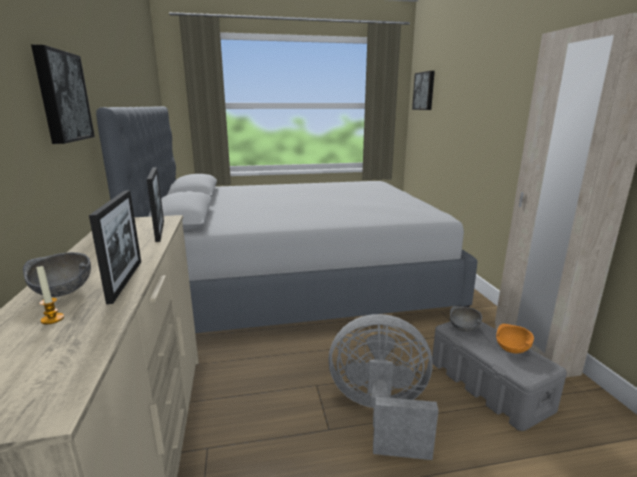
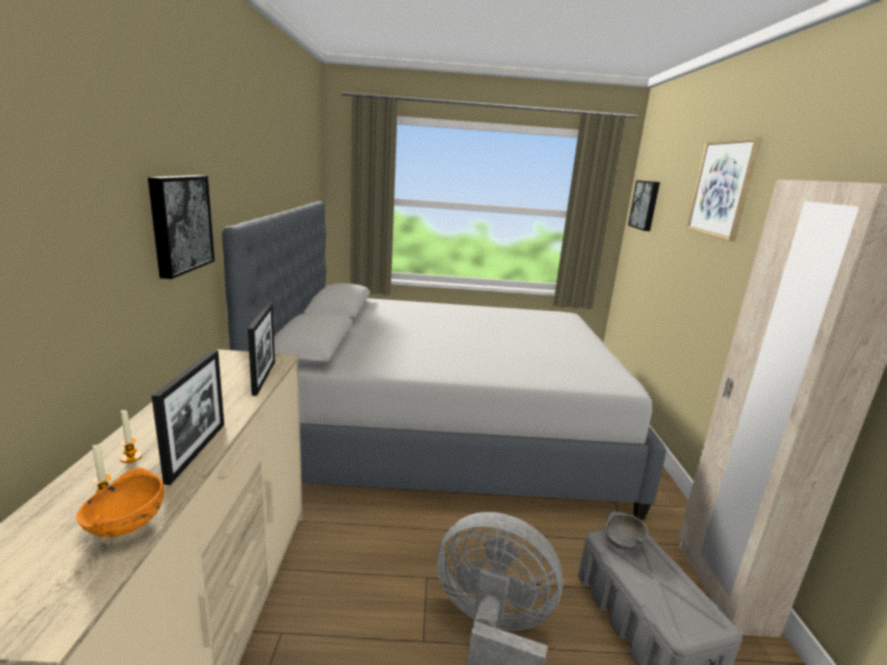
camera: 10 degrees right, 0 degrees up
(63, 291) = (131, 457): grey bowl -> candle
(488, 62) = (722, 188): none -> picture
(512, 349) = (676, 588): orange bowl -> orange bowl (125, 526)

